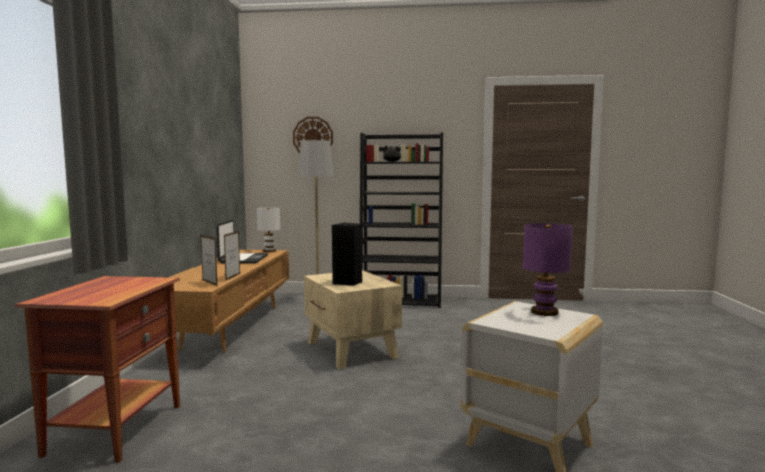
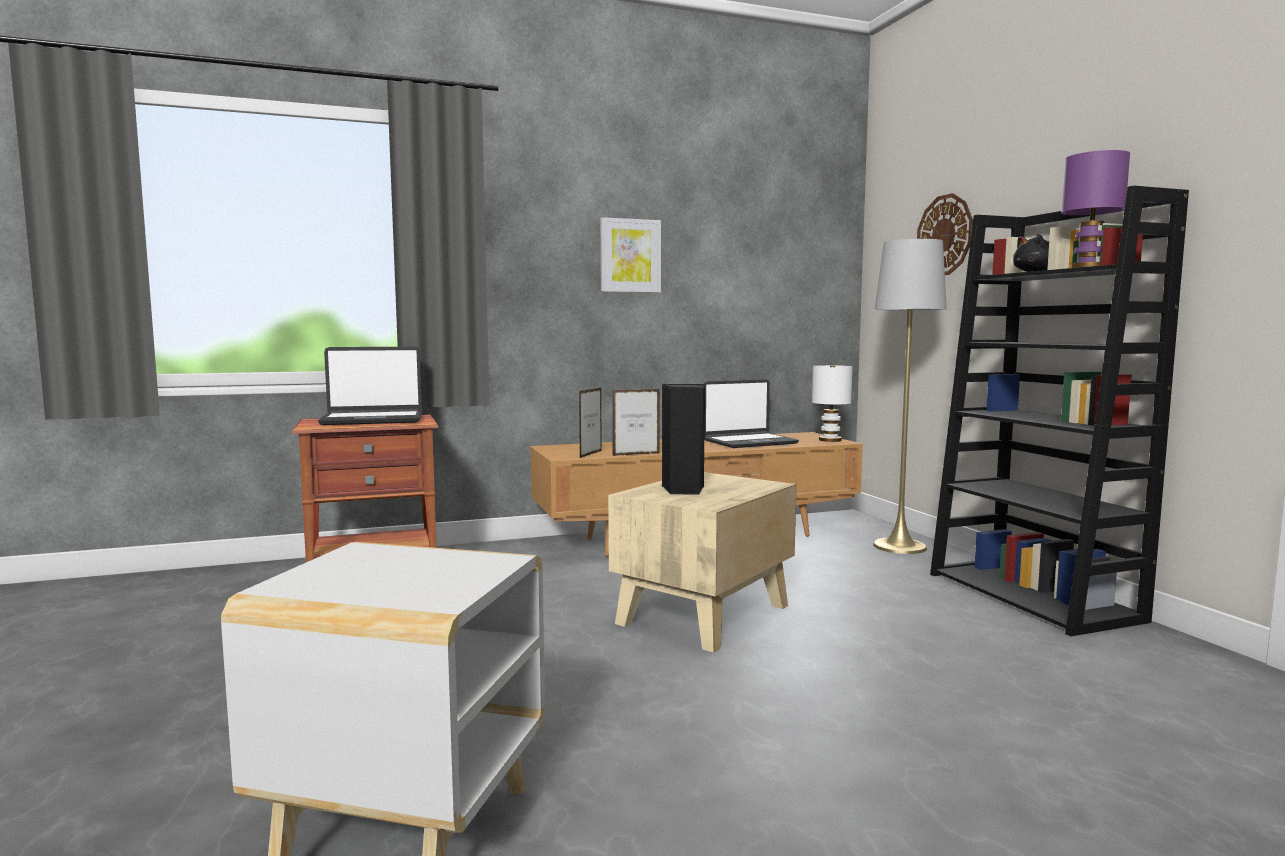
camera: 65 degrees right, 0 degrees up
(102, 287) = (373, 420): none -> laptop
(169, 137) = (630, 255): none -> picture
(543, 312) = (448, 576): purple table lamp -> purple table lamp (1087, 268)

